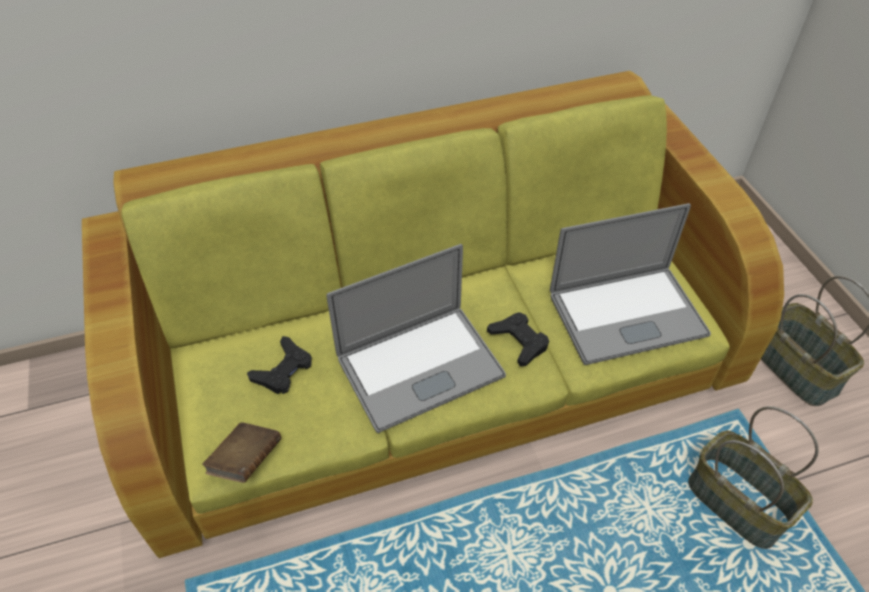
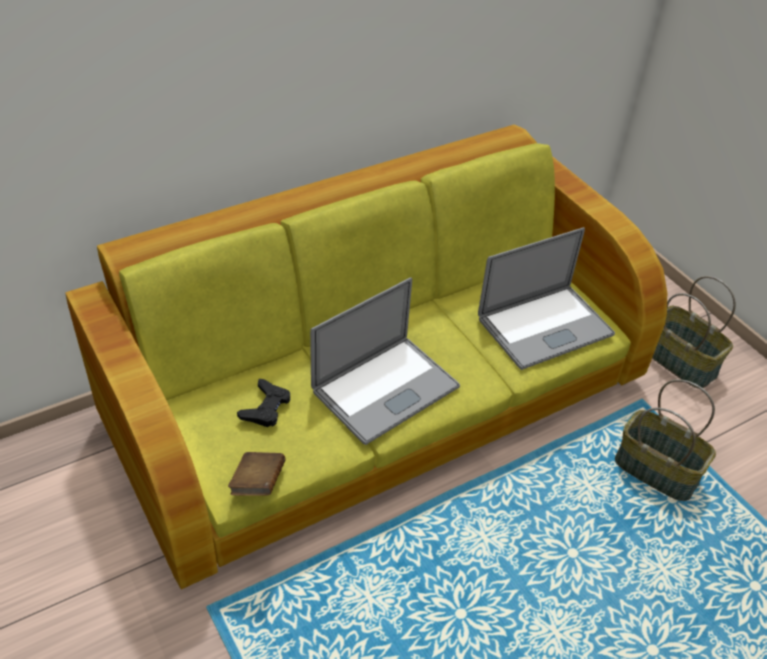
camera: 15 degrees left, 5 degrees down
(519, 341) = (462, 358): black game controller -> none

